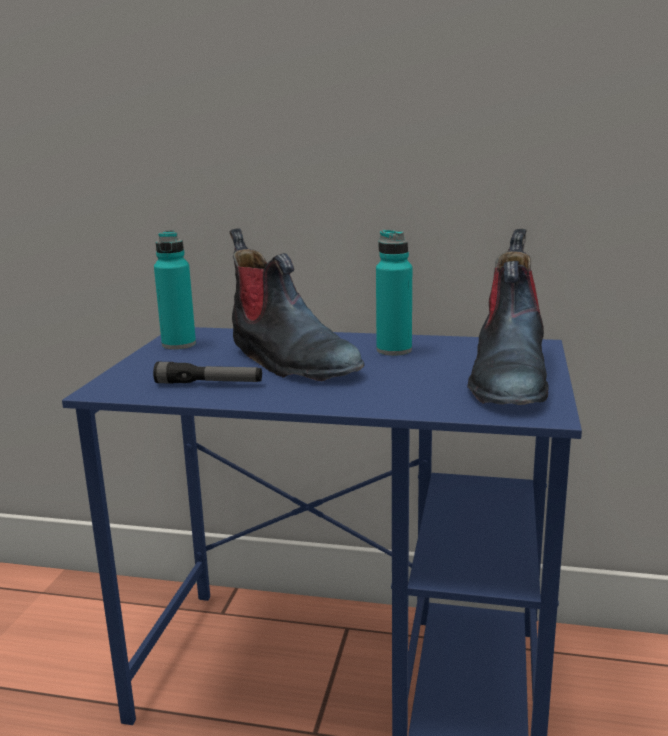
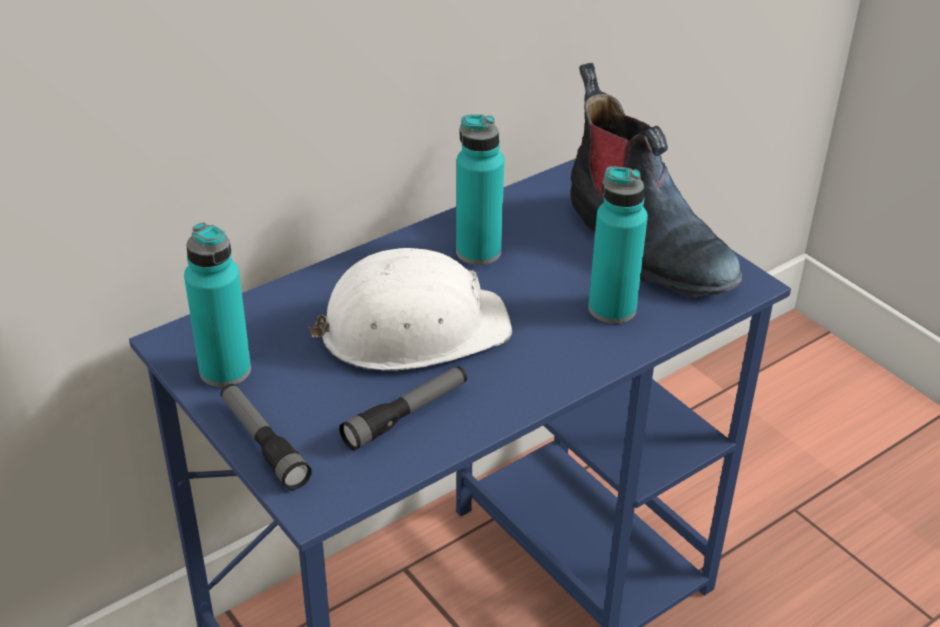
camera: 50 degrees left, 20 degrees up
(133, 367) = (263, 443): none -> flashlight
(289, 361) = (412, 329): boot -> white hard hat
(418, 392) = (612, 309): none -> turquoise bottle

